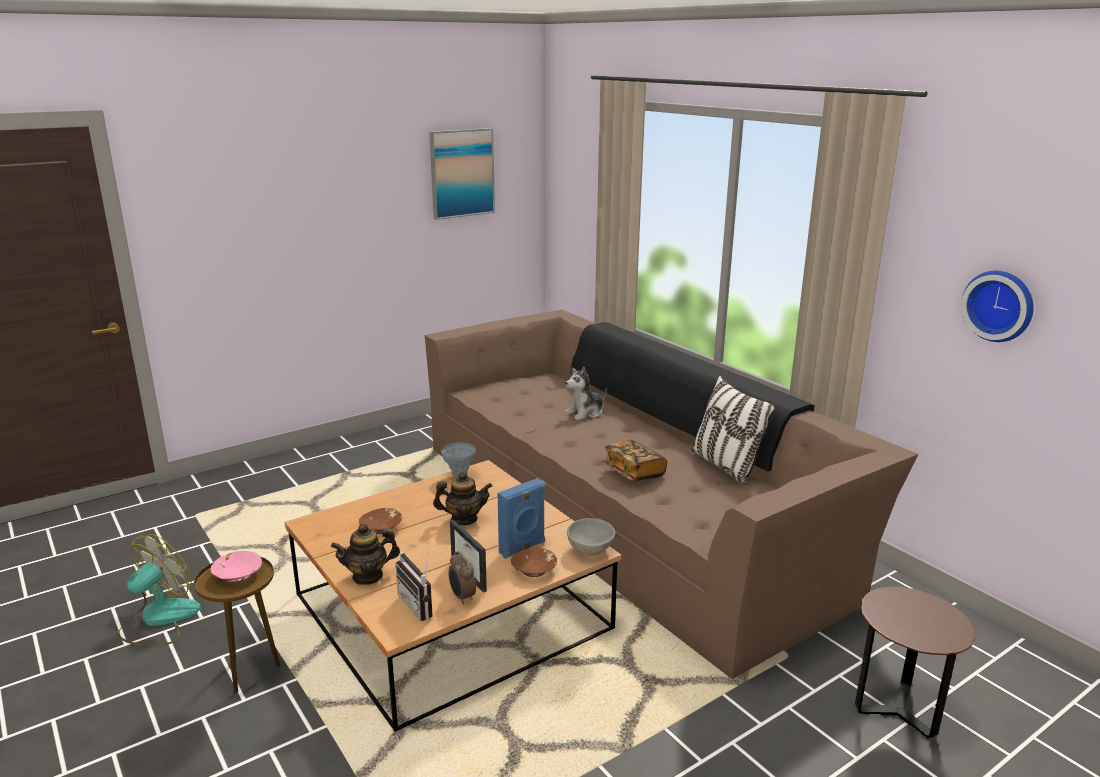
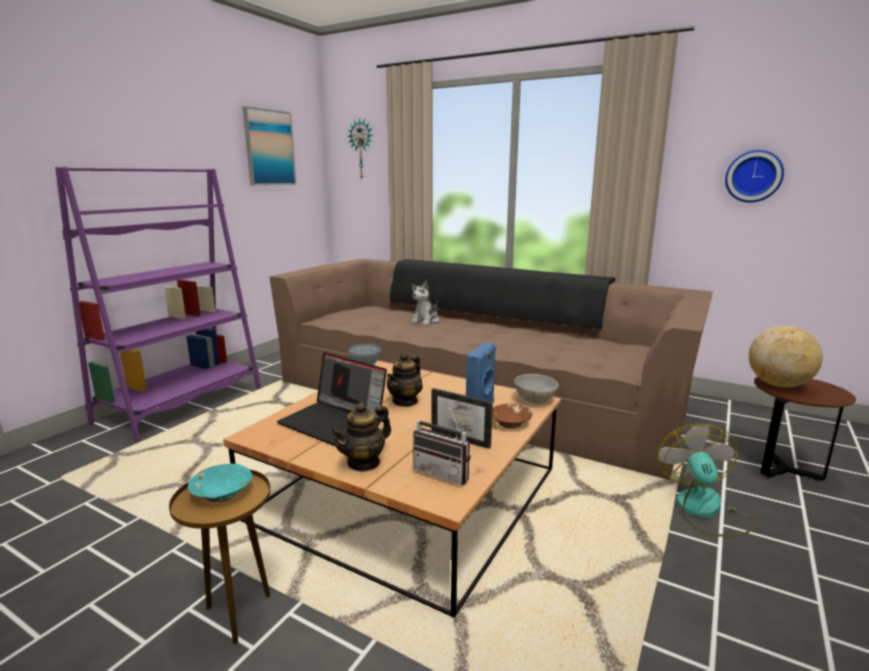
camera: 25 degrees left, 5 degrees down
(159, 620) = (74, 594): fan -> fan (704, 511)
(237, 574) = (221, 493): pink bowl -> turquoise bowl
(325, 458) = (182, 404): none -> purple bookcase
(381, 528) = (335, 422): brown bowl -> laptop
(462, 597) = (475, 457): alarm clock -> none
(464, 519) = (405, 401): teapot -> teapot turned 150 degrees clockwise
(578, 171) = (362, 149): none -> wall clock
(634, 472) = (511, 345): book -> none
(725, 467) = (562, 335): pillow -> none
(892, 605) = (778, 385): none -> globe

